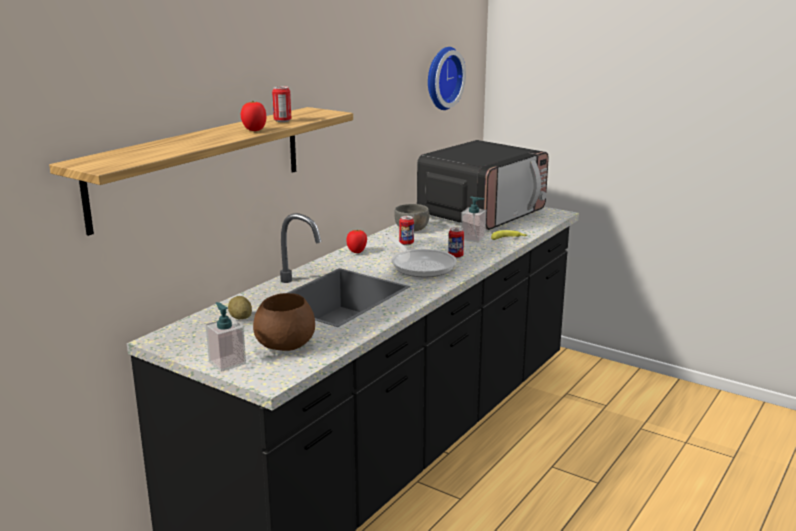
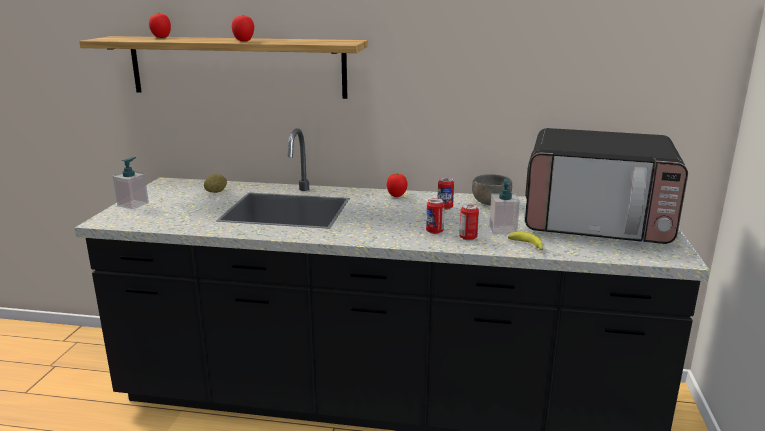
camera: 65 degrees right, 0 degrees up
(142, 148) = (161, 37): none -> tomato
(282, 121) = (291, 41): can -> can (468, 238)
(285, 343) = (173, 212): brown bowl -> none
(420, 265) = (389, 222): frying pan -> none
(441, 78) = (624, 45): wall clock -> none

